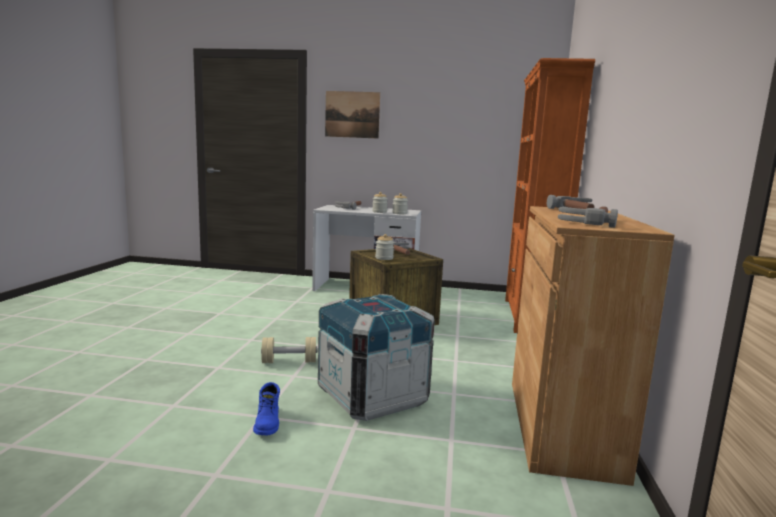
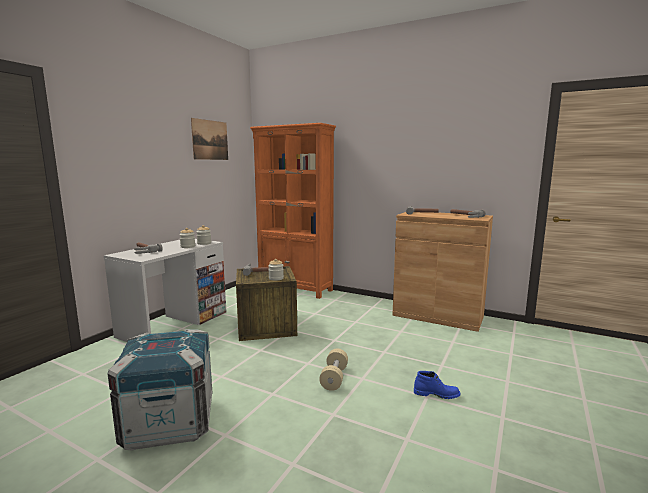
camera: 70 degrees left, 0 degrees up
(352, 114) = (112, 151): picture -> picture (210, 140)
(372, 396) = (401, 354): crate -> crate (169, 422)

